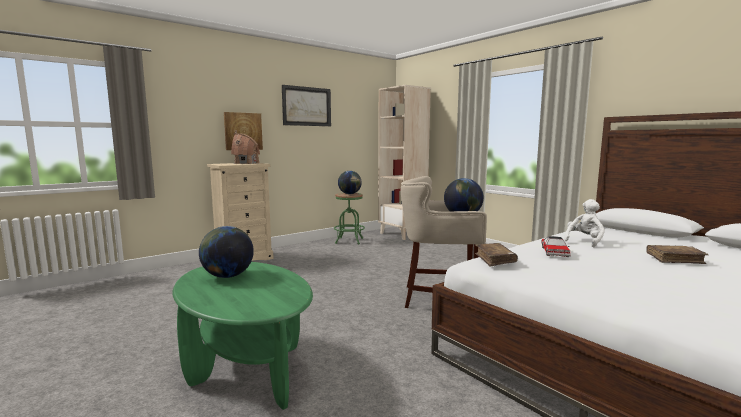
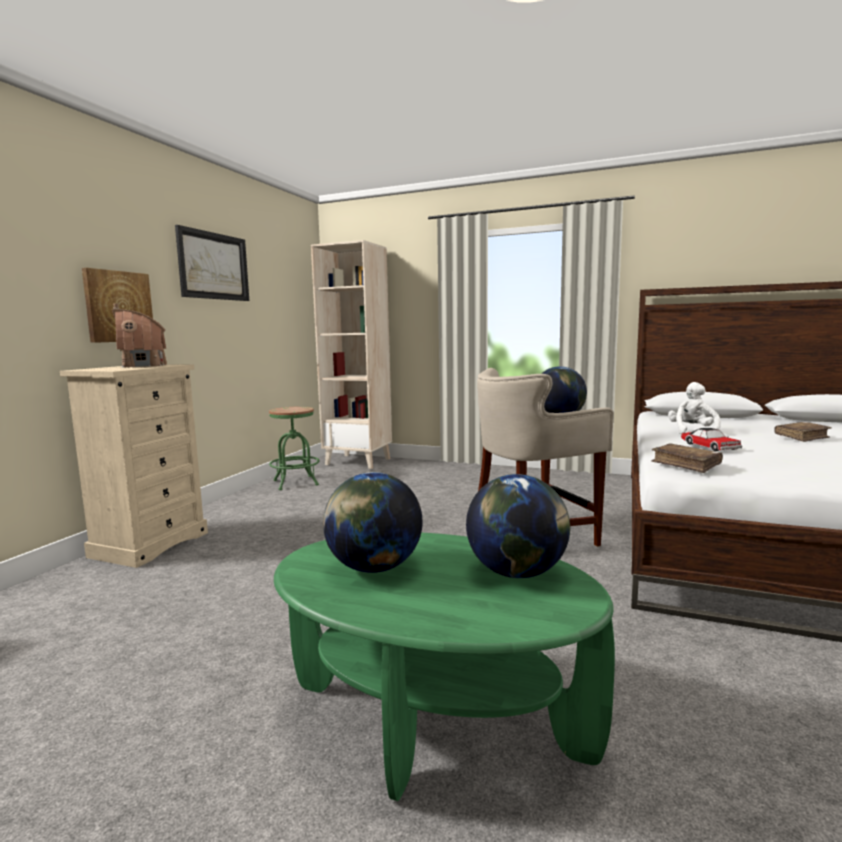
camera: 30 degrees left, 0 degrees up
(350, 194) = (292, 408): globe -> globe (517, 572)

